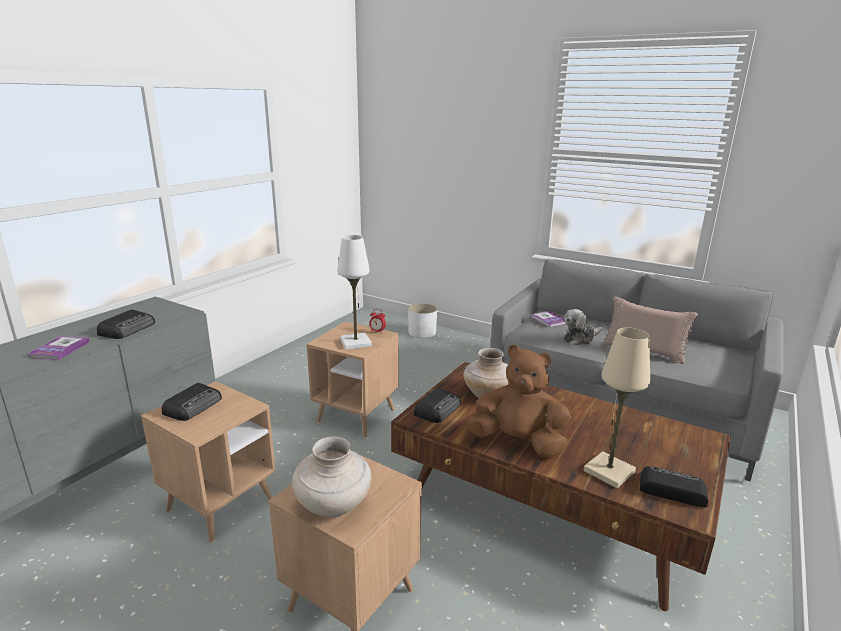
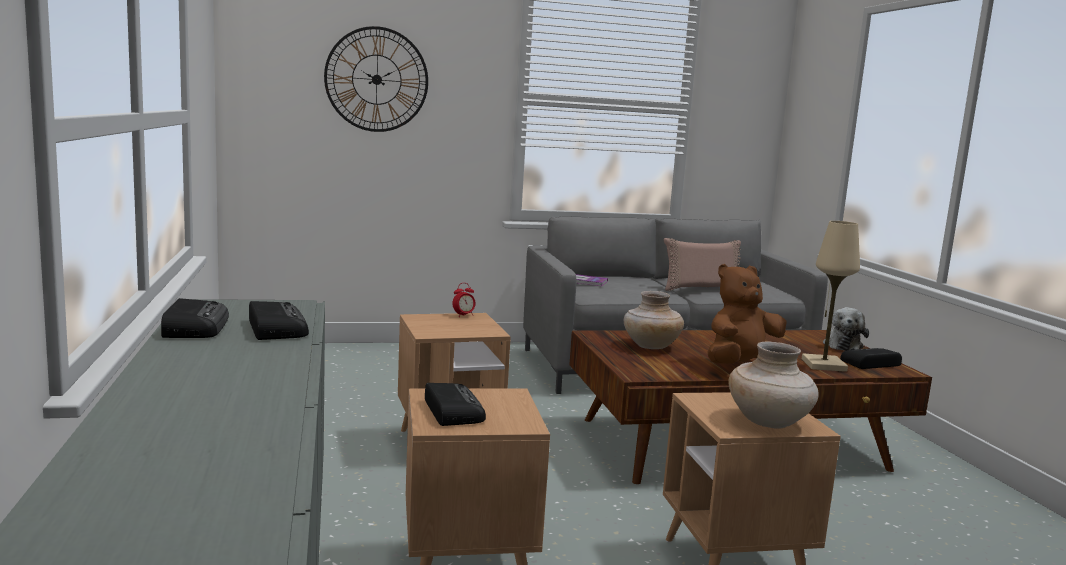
camera: 45 degrees left, 10 degrees down
(60, 349) = (253, 360): book -> none
(355, 342) = (467, 327): white table lamp -> none
(422, 332) = (361, 353): white planter -> none
(438, 409) = (638, 364): radio -> radio (195, 327)
(447, 139) = (376, 79): none -> wall clock
(580, 338) = (641, 289): plush toy -> plush toy (843, 345)

